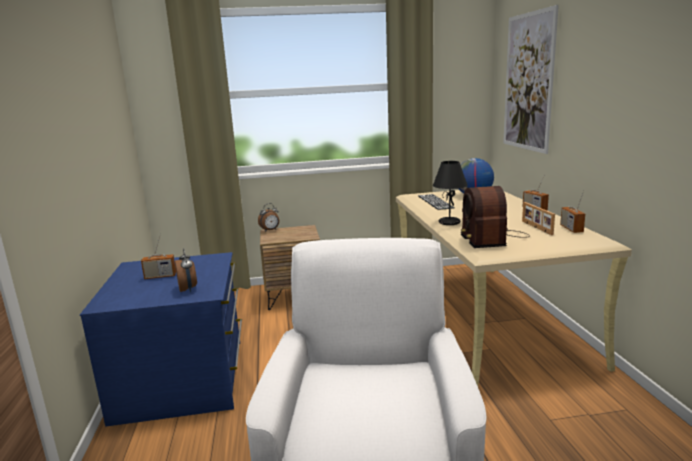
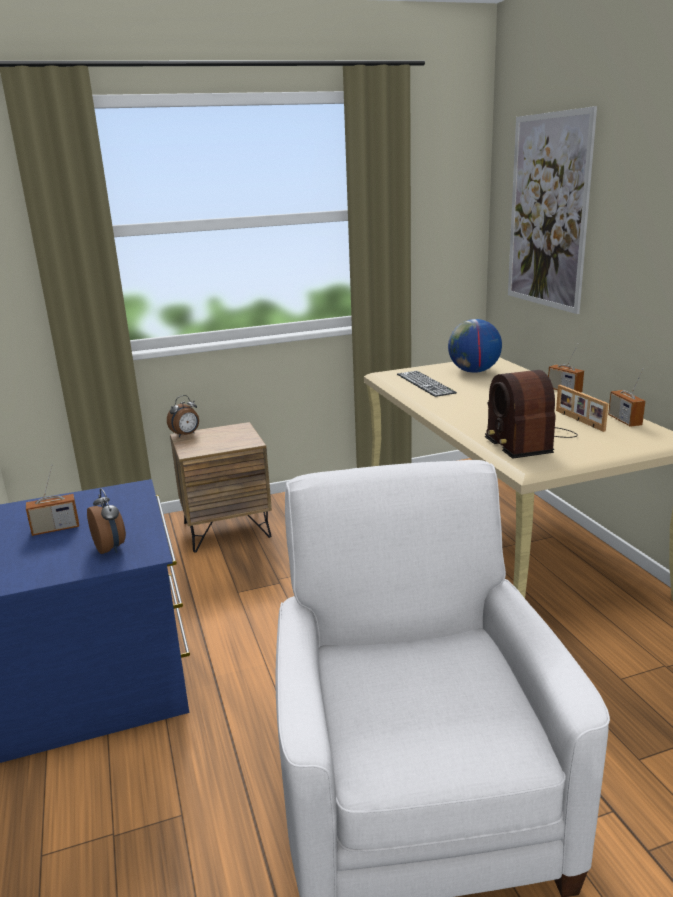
camera: 10 degrees left, 5 degrees up
(449, 222) = (460, 417): black table lamp -> none

